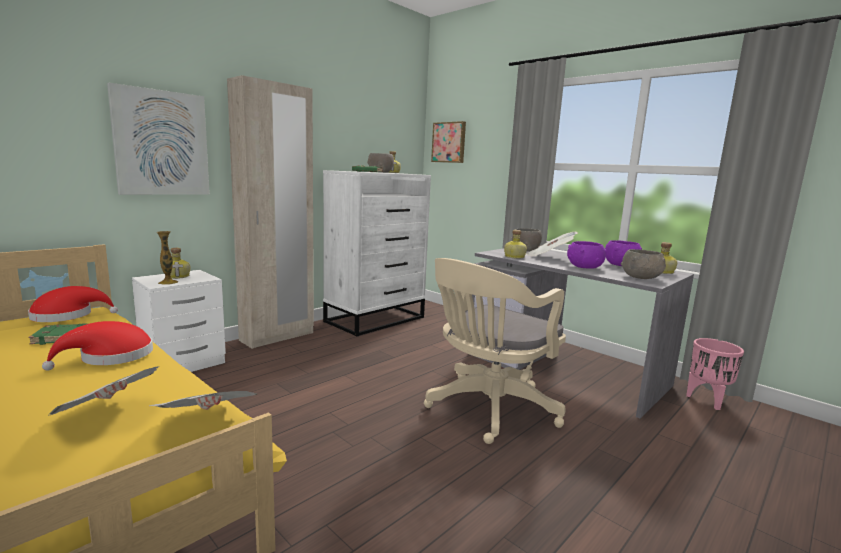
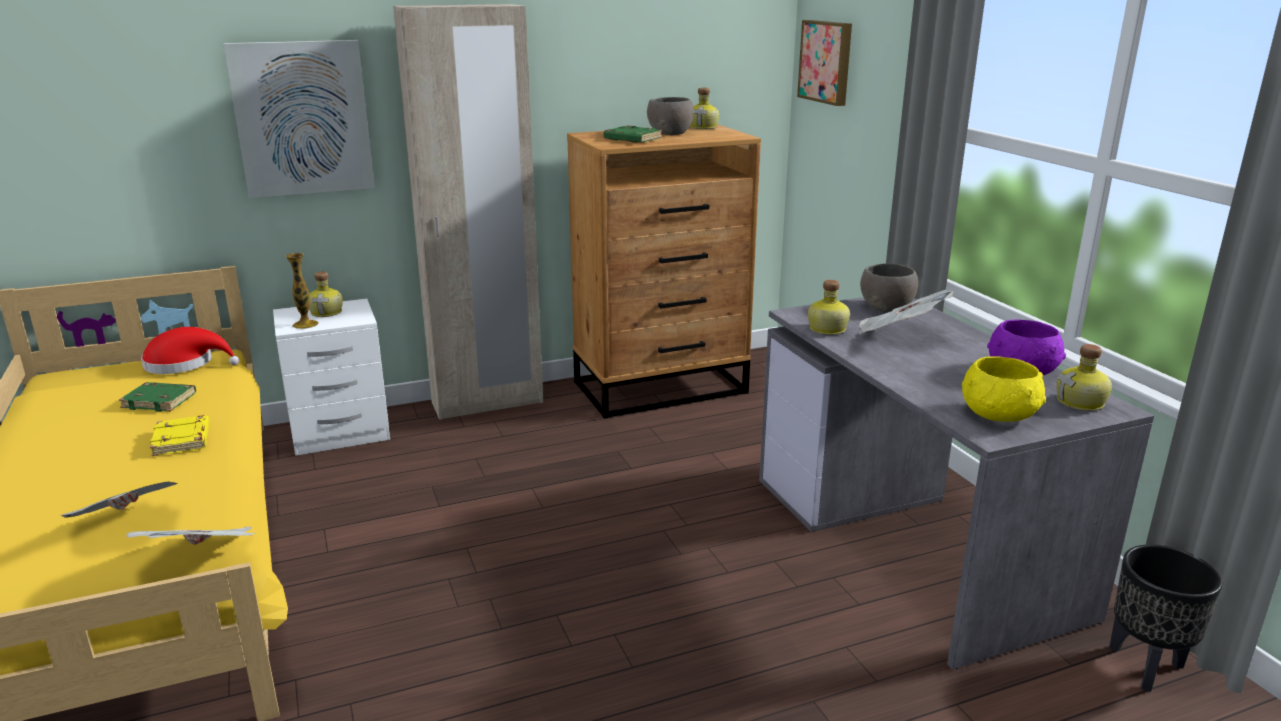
camera: 25 degrees right, 10 degrees up
(111, 357) = (183, 440): red hat -> yellow book
(376, 319) = (662, 387): white dresser -> brown dresser
(488, 409) = (697, 592): beige office chair -> none
(584, 267) = (926, 372): purple bowl -> none
(641, 277) = (999, 415): grey bowl -> yellow bowl
(707, 400) = (1146, 667): pink planter -> black planter

